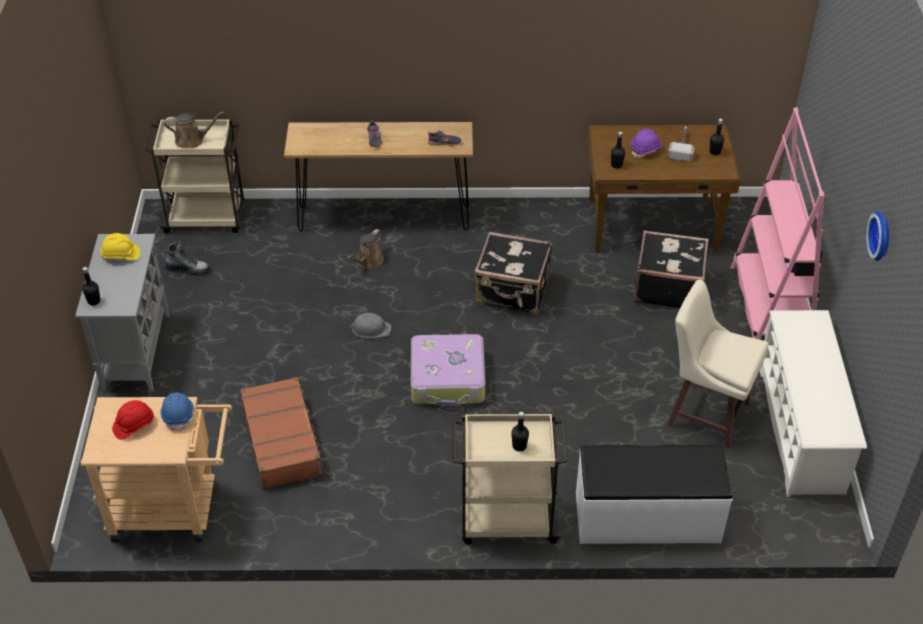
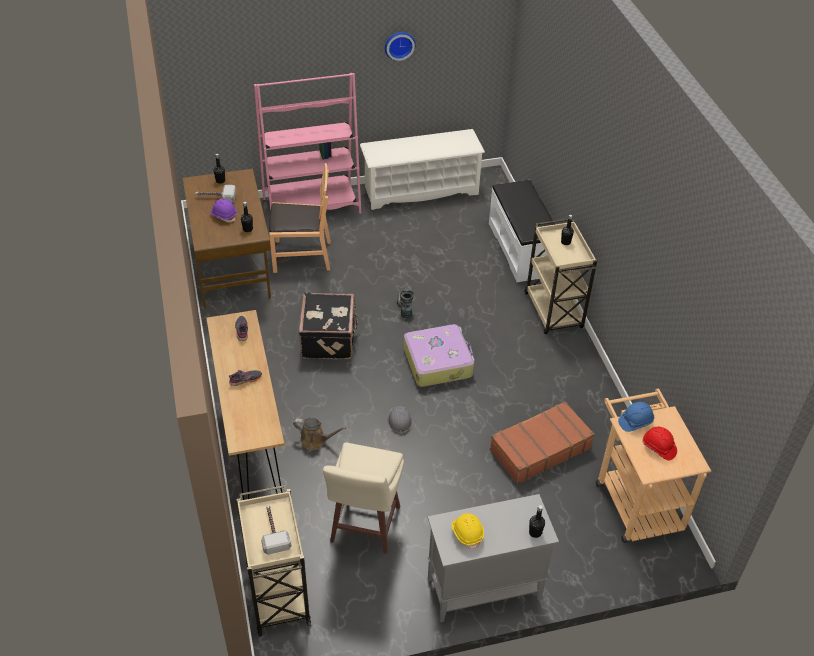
camera: 105 degrees left, 0 degrees up
(187, 269) = (360, 584): boot -> boot (405, 307)
(192, 141) = (273, 530): brown watering can -> hammer
(667, 286) = (302, 256): black suitcase -> brown chair
(706, 413) = (422, 230): beige stool -> beige stool (364, 525)

